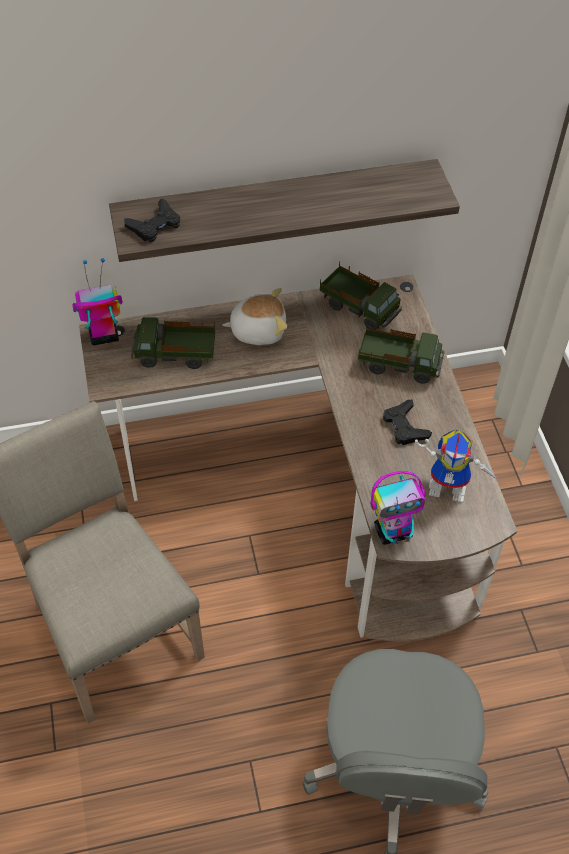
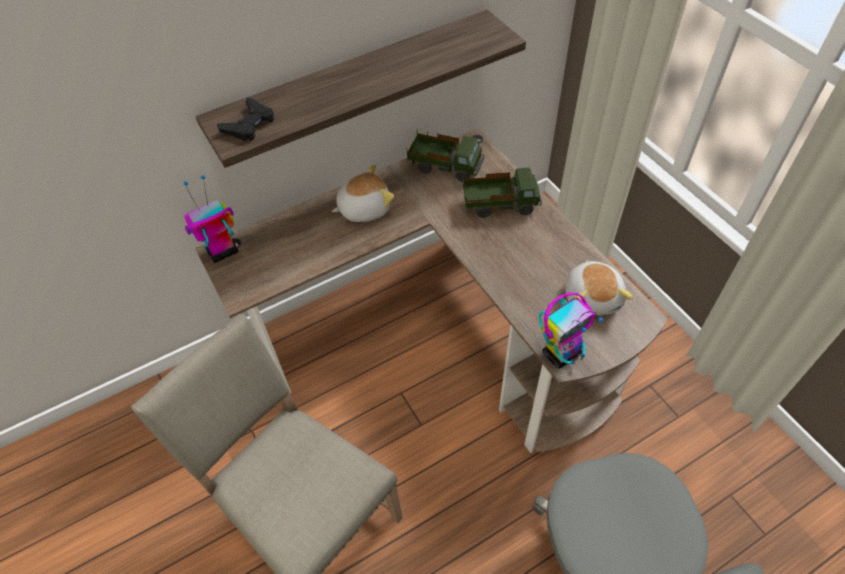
camera: 15 degrees left, 0 degrees up
(175, 356) = (297, 251): toy truck -> none
(405, 426) = (529, 255): black game controller -> none
(450, 487) = (593, 297): toy robot -> plush toy

